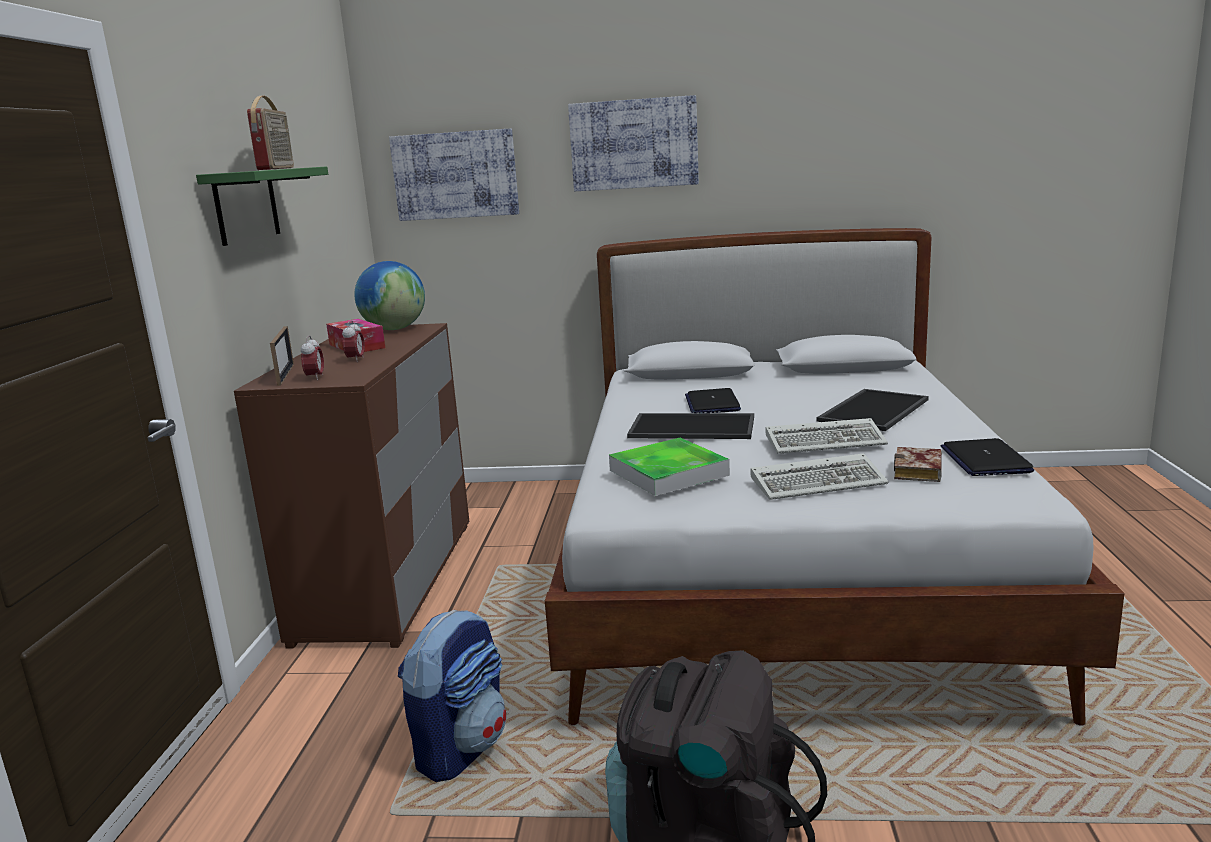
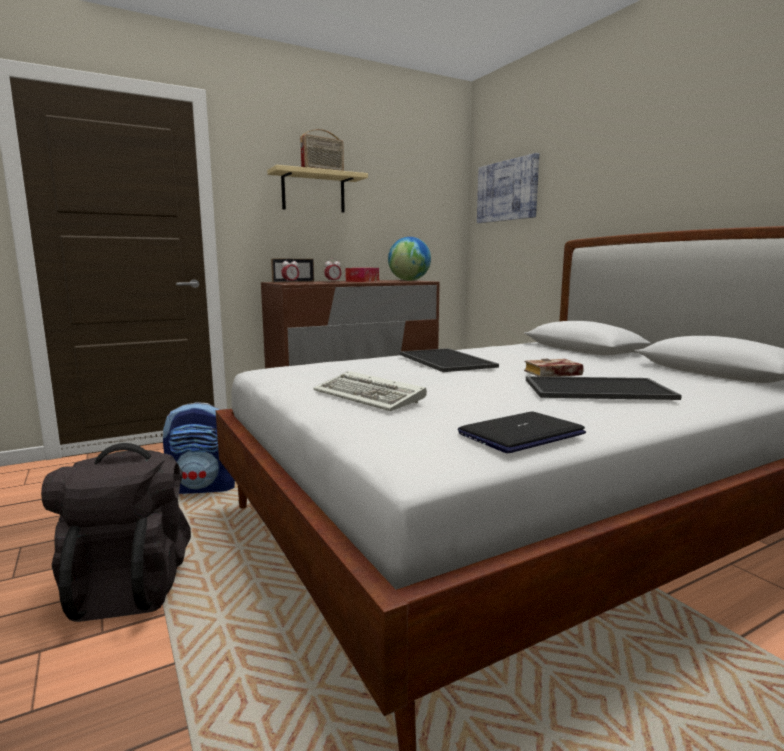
camera: 55 degrees right, 5 degrees down
(246, 206) = (313, 192): green shelf -> beige shelf
(634, 144) = (614, 154): picture -> none
(668, 473) = (337, 366): tray -> none
(712, 403) = (516, 358): laptop -> none
(827, 441) = (472, 386): keyboard -> none
(920, 472) = (442, 418): book -> book (551, 374)

